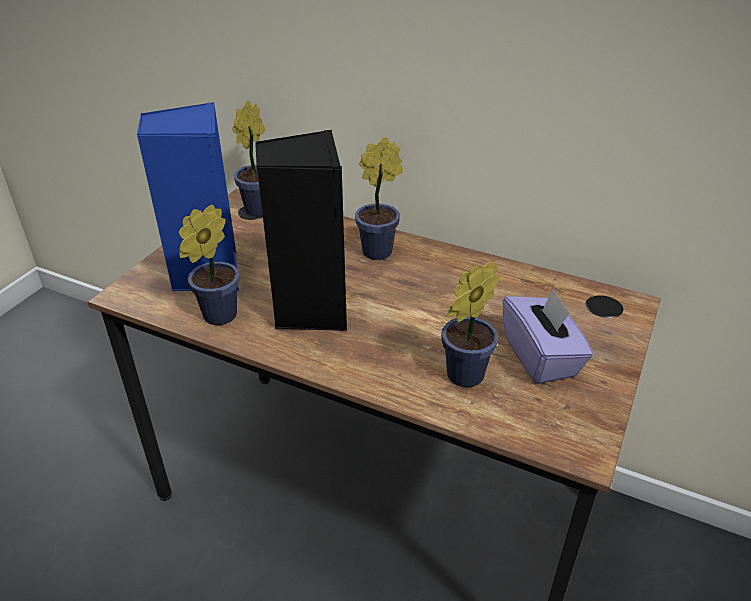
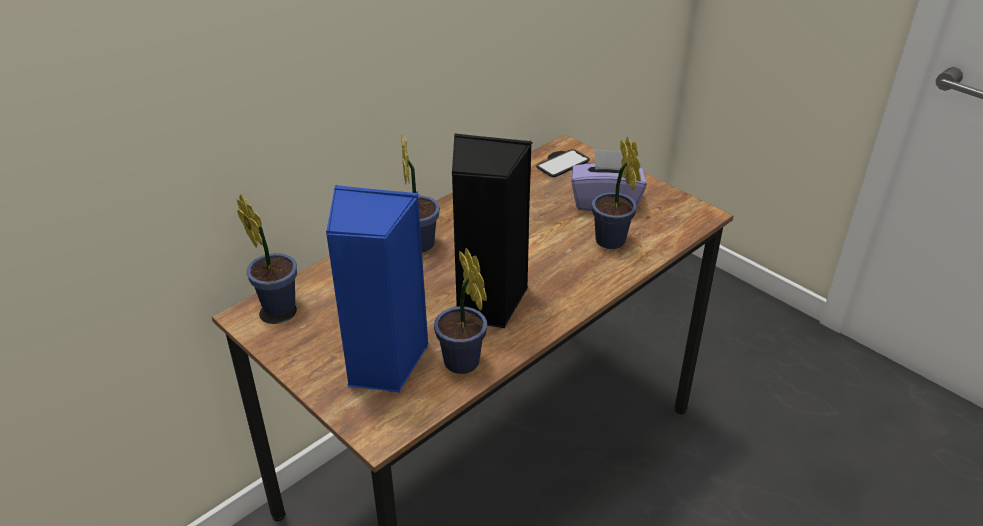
camera: 70 degrees left, 0 degrees up
(590, 308) = (563, 164): none -> phone

